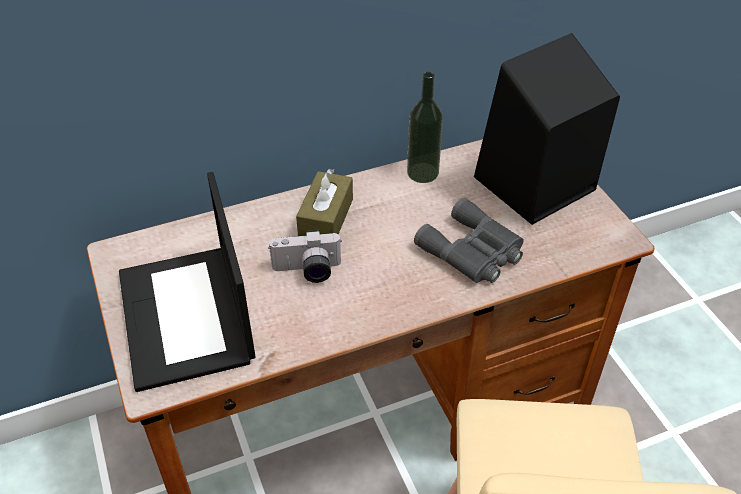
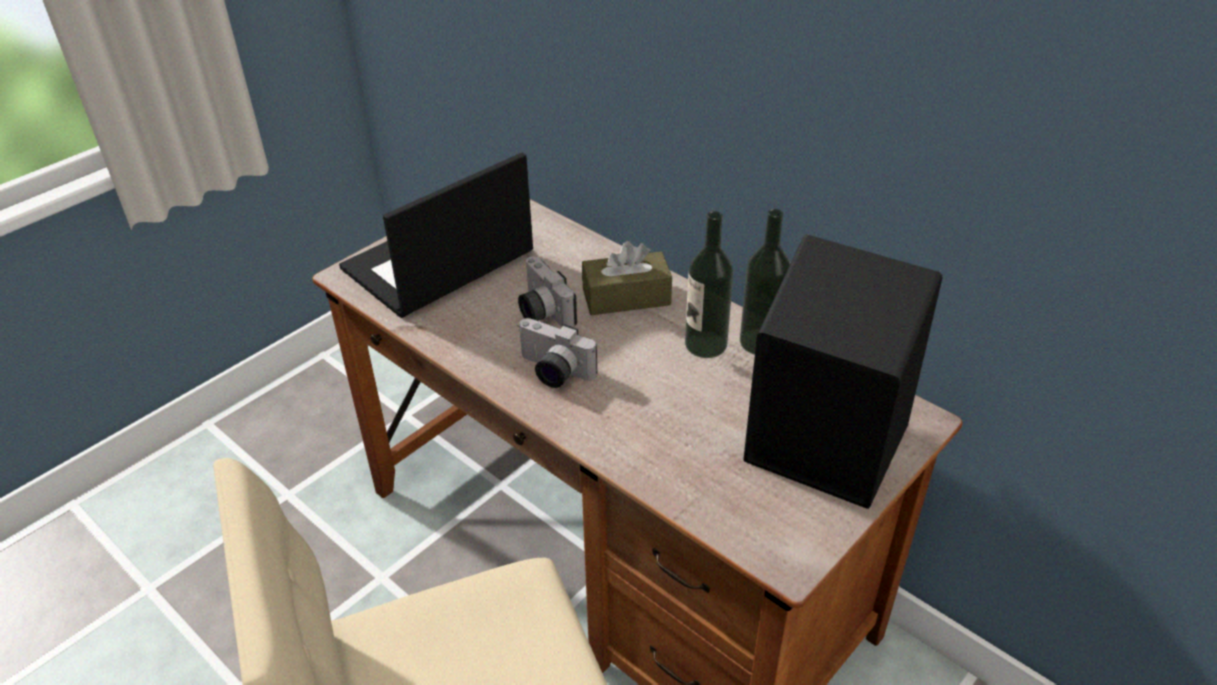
camera: 65 degrees right, 5 degrees down
(386, 288) = (552, 372): none -> camera
(408, 198) = (705, 344): none -> bottle
(473, 252) = (656, 422): grey binoculars -> none

